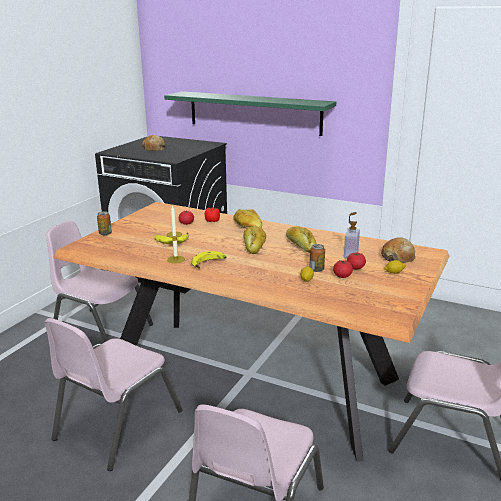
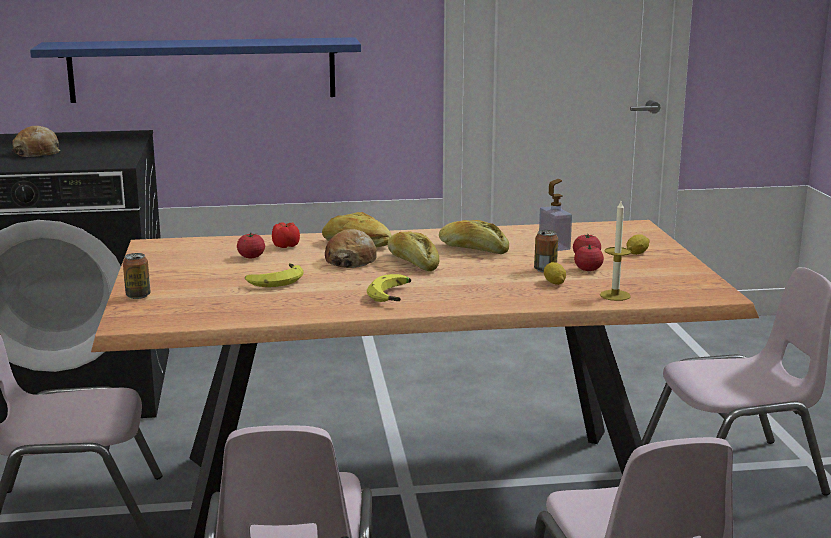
camera: 35 degrees left, 5 degrees down
(176, 259) = (332, 301): candle -> candle (615, 295)
(254, 113) = (203, 69): green shelf -> blue shelf
(398, 257) = (612, 237): bread -> bread (351, 261)

